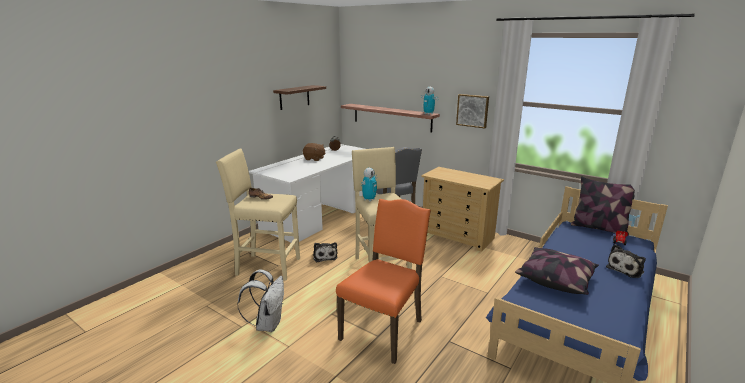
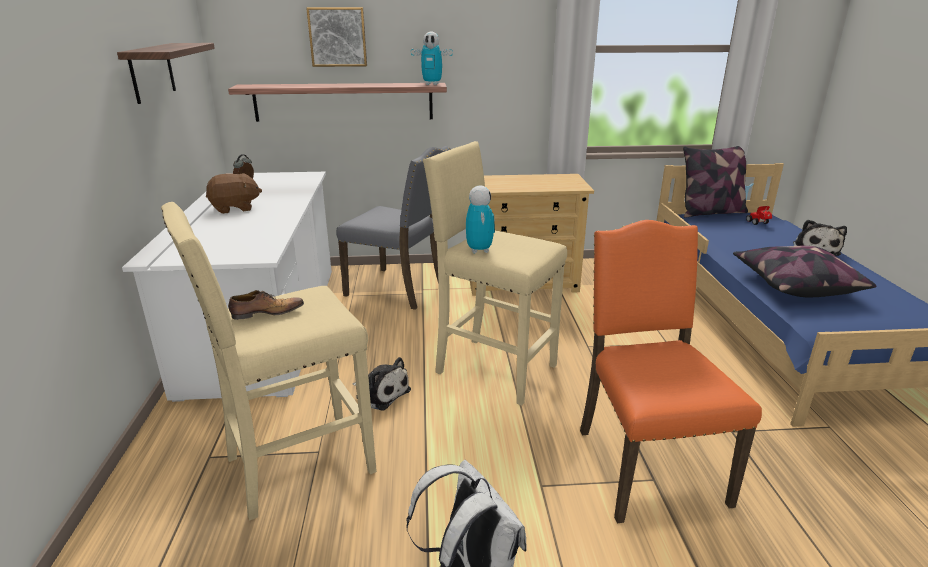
camera: 40 degrees left, 5 degrees up
(472, 110) = (506, 70): picture -> picture (338, 37)

